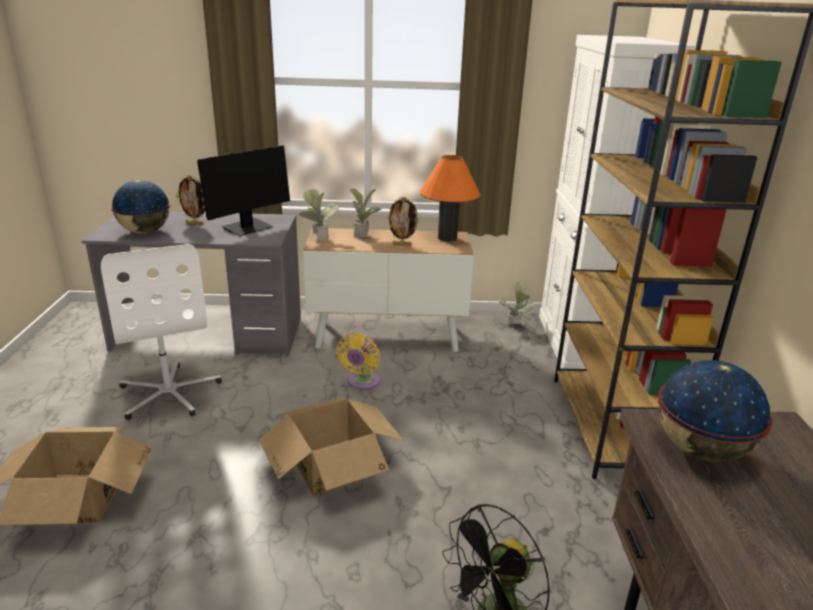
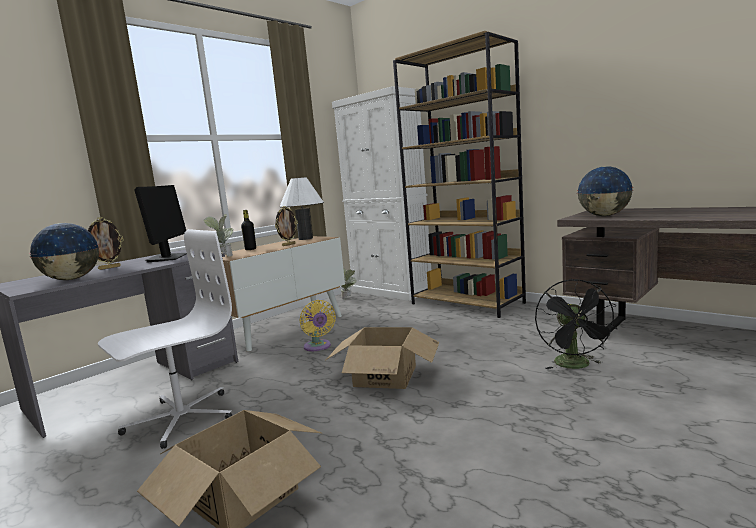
camera: 45 degrees left, 15 degrees down
(169, 393) = (180, 418): white office chair -> white office chair turned 60 degrees counterclockwise
(364, 234) = (250, 249): potted plant -> black bottle
(447, 238) = (305, 238): orange table lamp -> white table lamp

